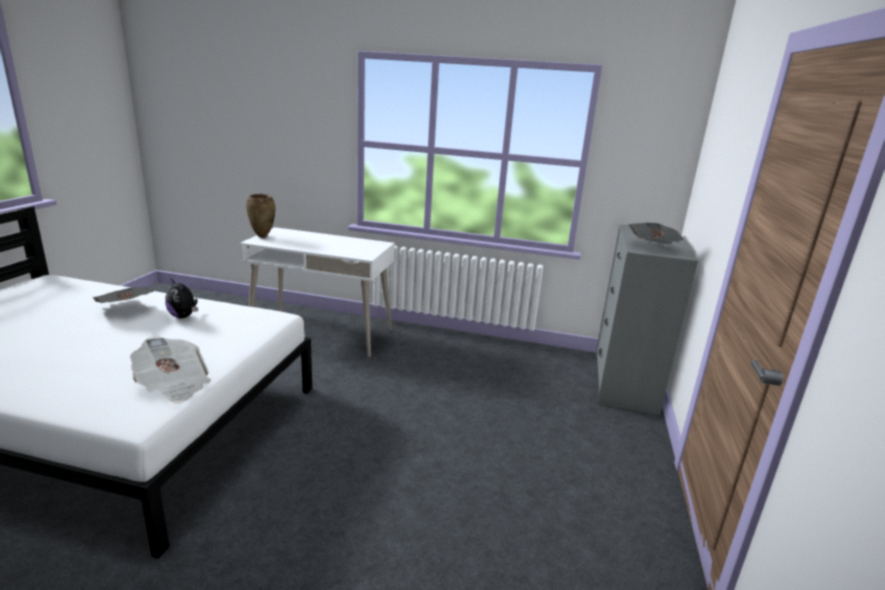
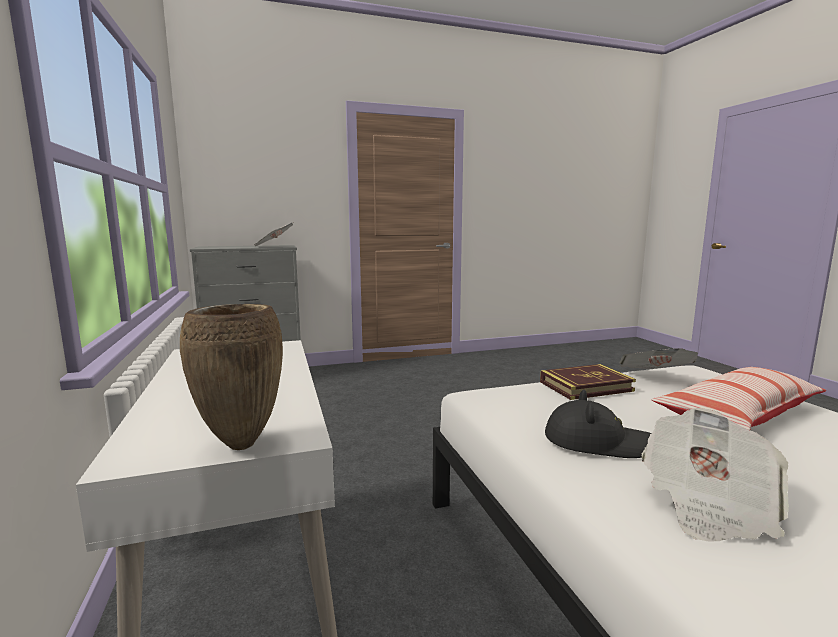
camera: 120 degrees left, 10 degrees down
(100, 369) = (738, 414): none -> pillow
(184, 316) = (598, 442): plush toy -> black hat
(221, 349) = (586, 386): none -> book

